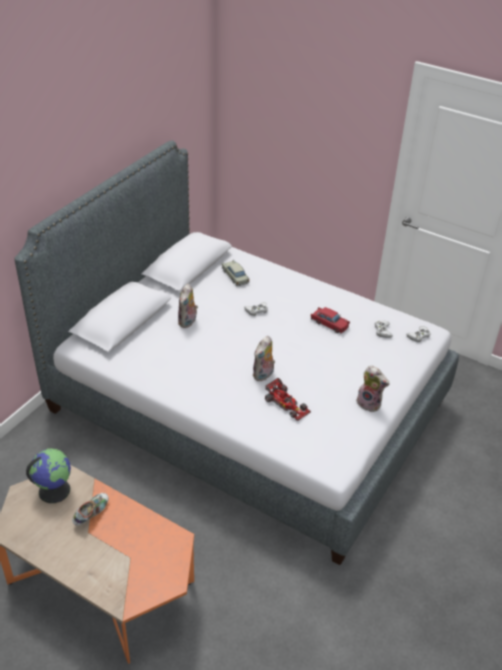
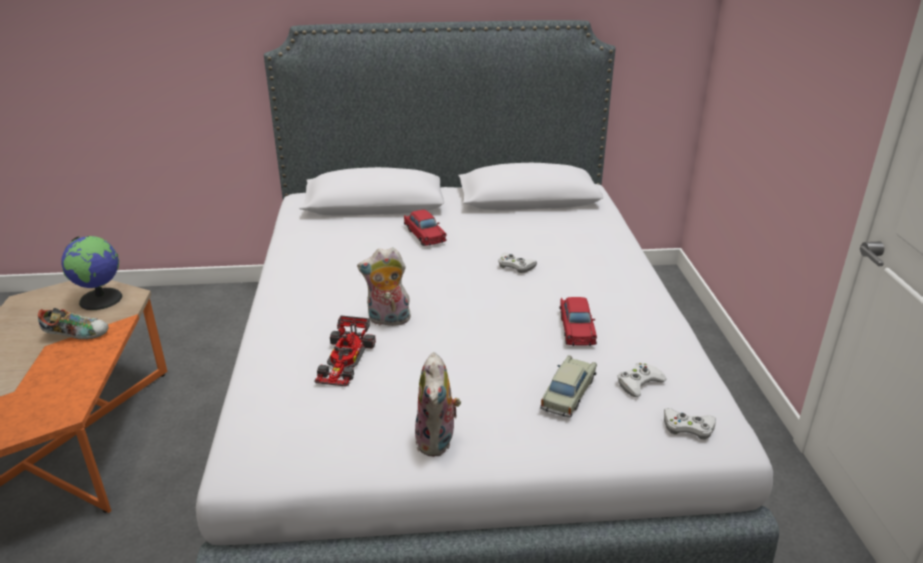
camera: 55 degrees right, 10 degrees down
(188, 322) = (424, 235): plush toy -> red toy car
(235, 276) = (558, 228): beige toy car -> beige toy car (568, 393)

